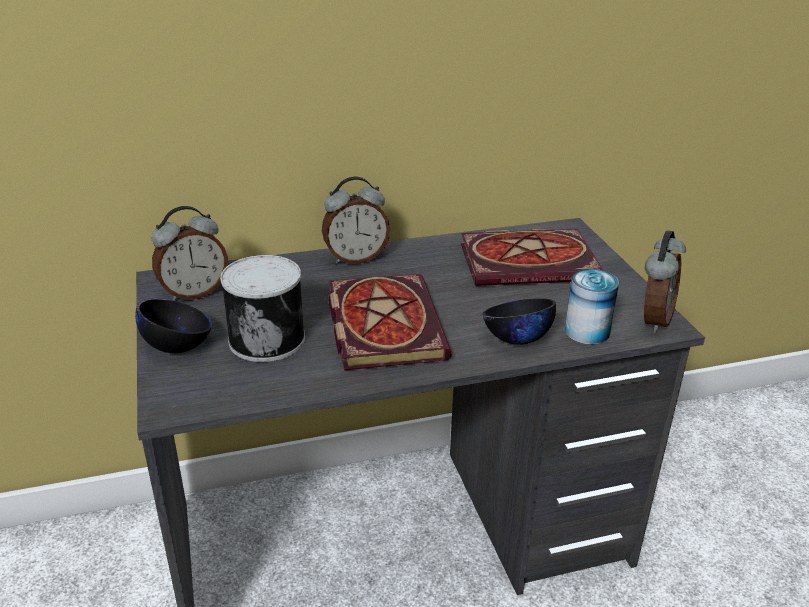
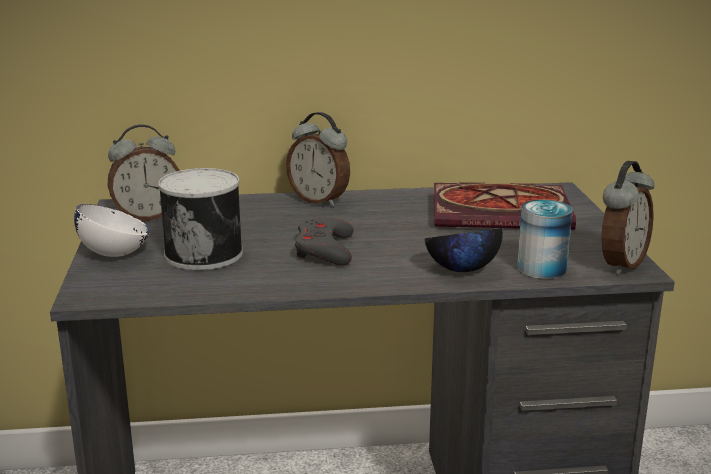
camera: 10 degrees right, 10 degrees down
(178, 346) = (115, 254): black bowl -> white bowl
(356, 258) = (319, 200): alarm clock -> alarm clock turned 45 degrees clockwise
(382, 323) = (324, 249): book -> grey game controller

